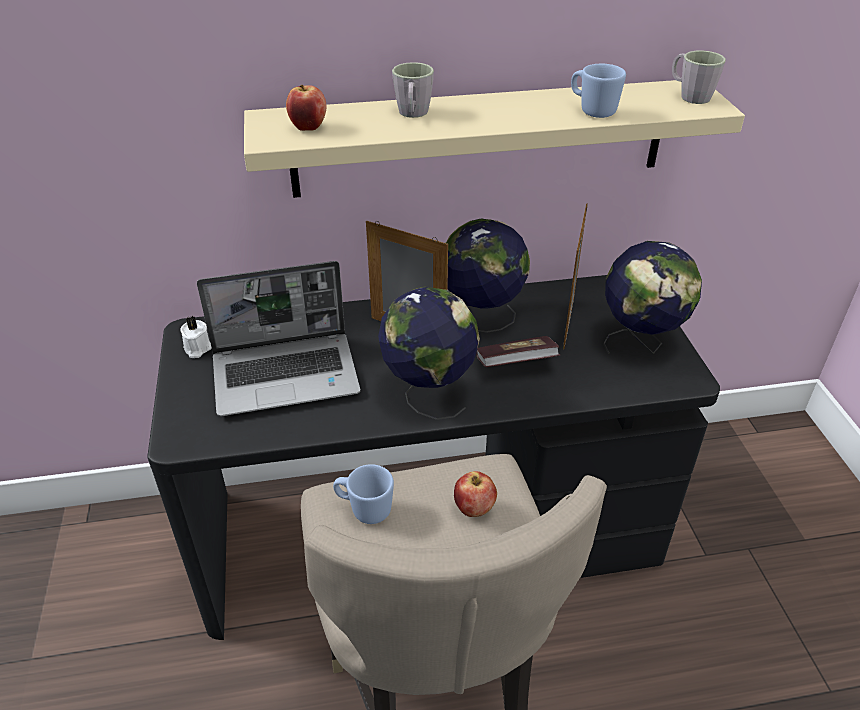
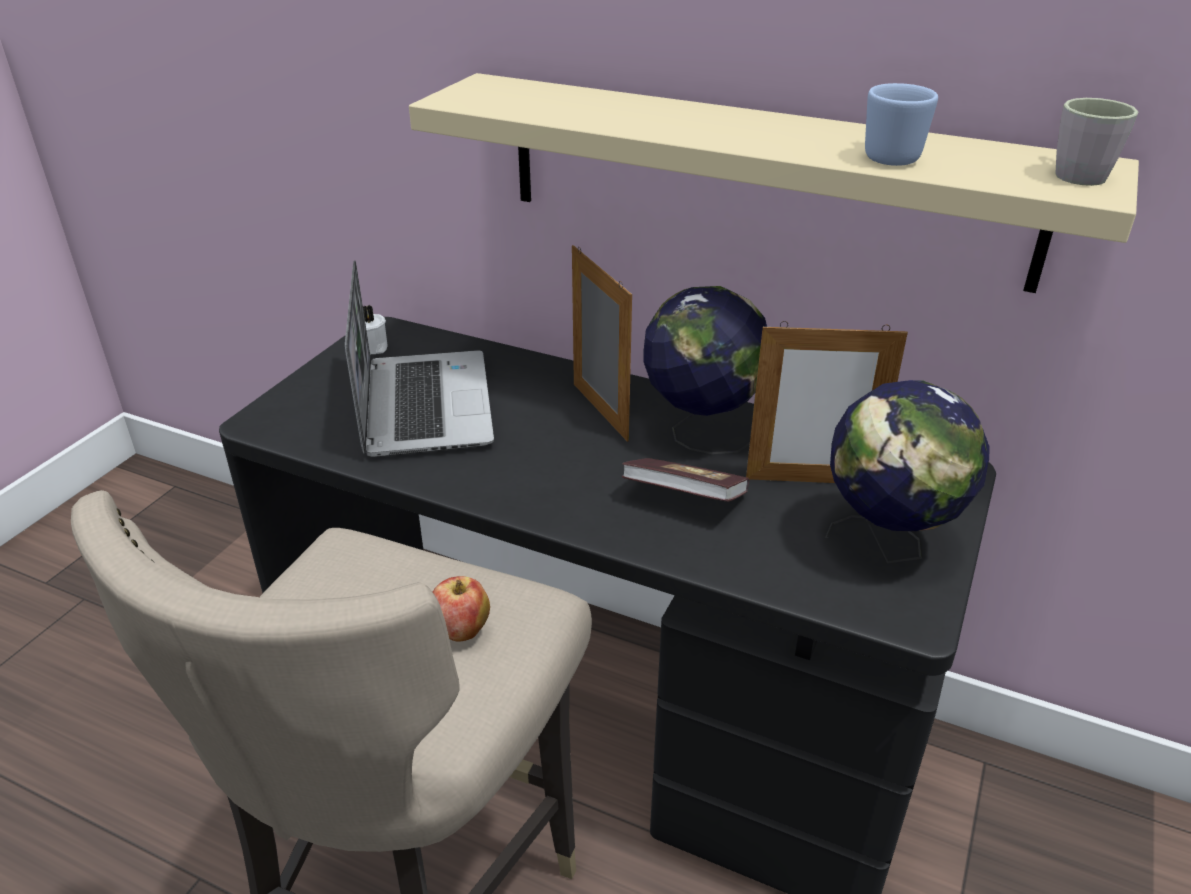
camera: 35 degrees right, 5 degrees down
(287, 374) = (423, 404): laptop -> laptop turned 120 degrees counterclockwise
(308, 127) = (509, 98): apple -> none
(364, 509) = (351, 571): blue mug -> none
(413, 114) = (643, 111): grey mug -> none
(428, 394) = (543, 486): globe -> none
(568, 323) = (810, 481): picture frame -> picture frame turned 135 degrees counterclockwise

